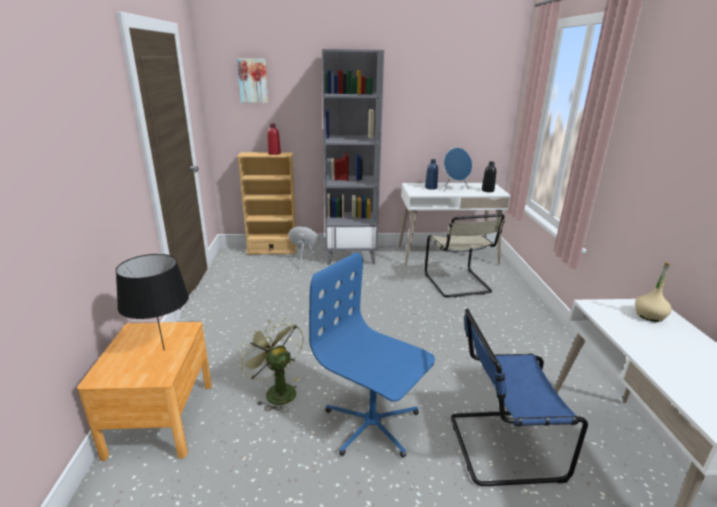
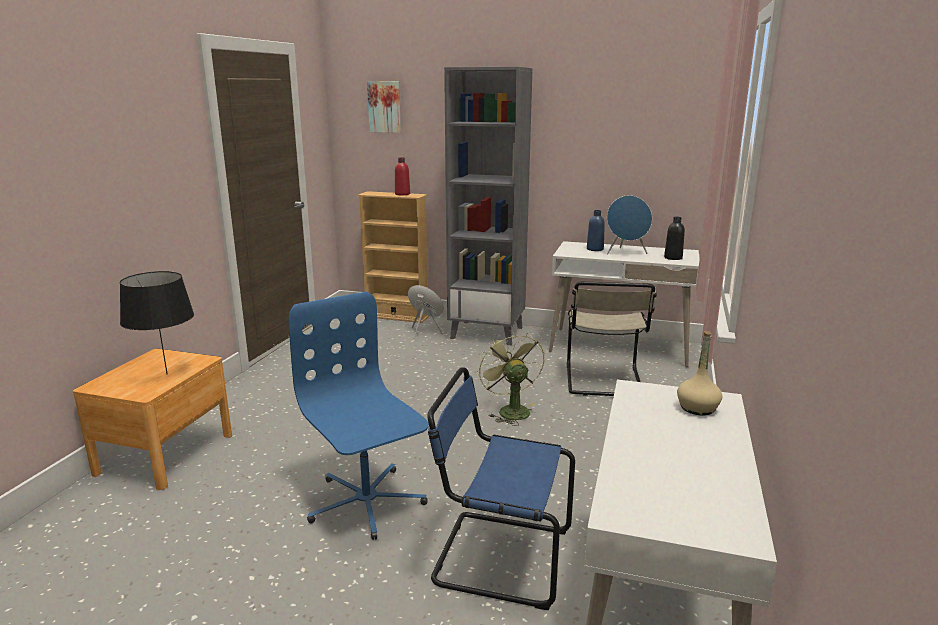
camera: 20 degrees right, 5 degrees down
(276, 391) = (290, 452): green fan -> green fan (510, 410)

